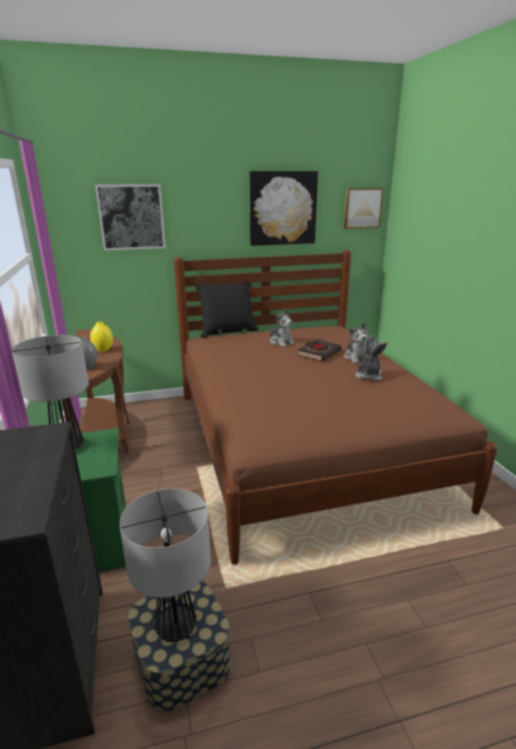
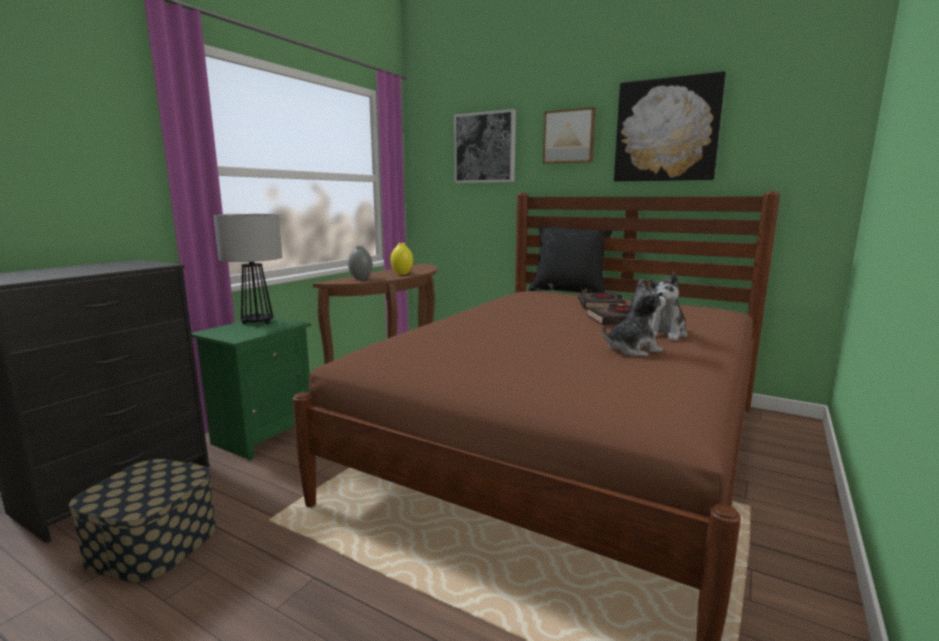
camera: 45 degrees right, 10 degrees down
(177, 627) = (134, 489): table lamp -> none
(281, 342) = (600, 305): plush toy -> black book
(362, 208) = (813, 124): picture -> picture (569, 136)

